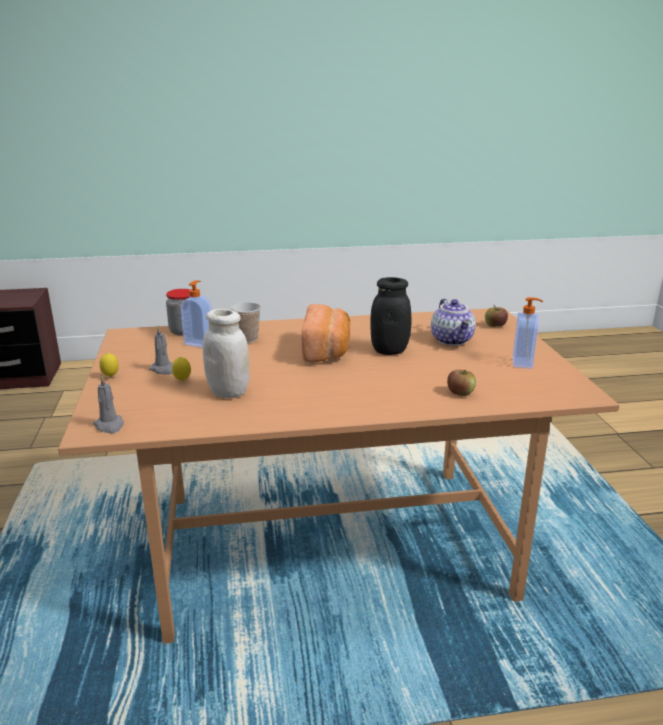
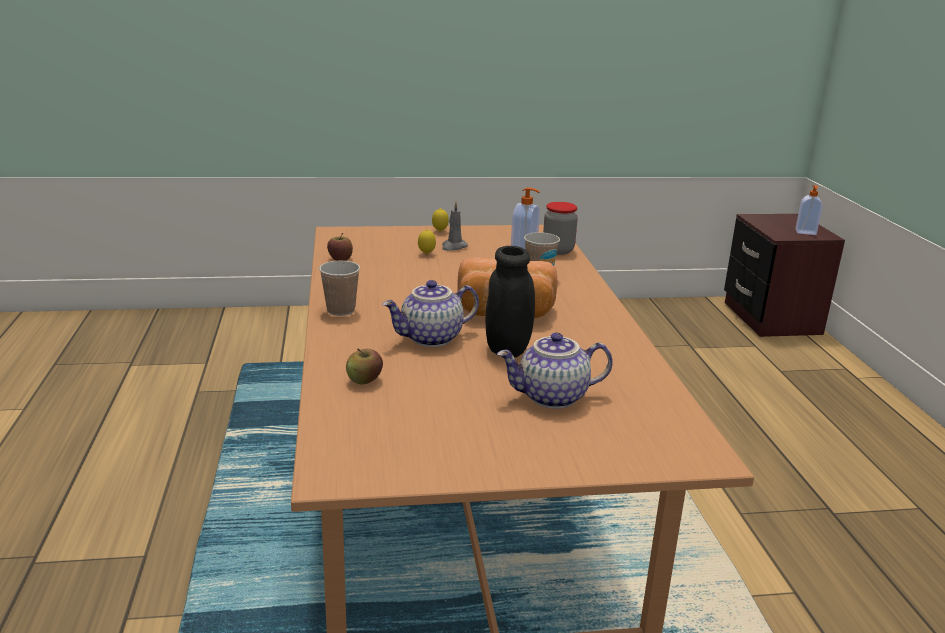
camera: 90 degrees right, 0 degrees up
(109, 426) = (344, 236): grey candle -> none
(228, 392) = (396, 270): white jar -> none
(333, 411) = (341, 310): none -> cup
(381, 374) = (431, 339): none -> teapot
(495, 325) = (633, 446): apple -> apple (340, 259)
(523, 363) = (458, 443): soap dispenser -> soap dispenser (805, 232)

